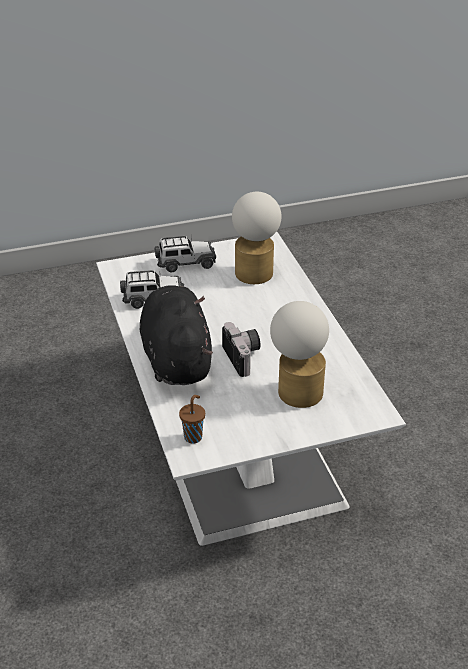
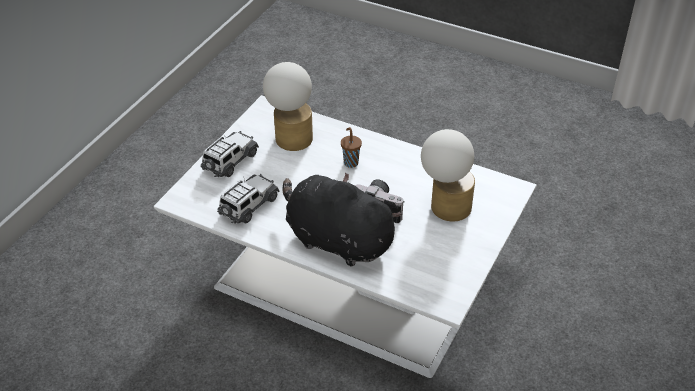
camera: 45 degrees left, 5 degrees up
(193, 436) = (431, 287): brown cup -> brown cup (350, 162)

